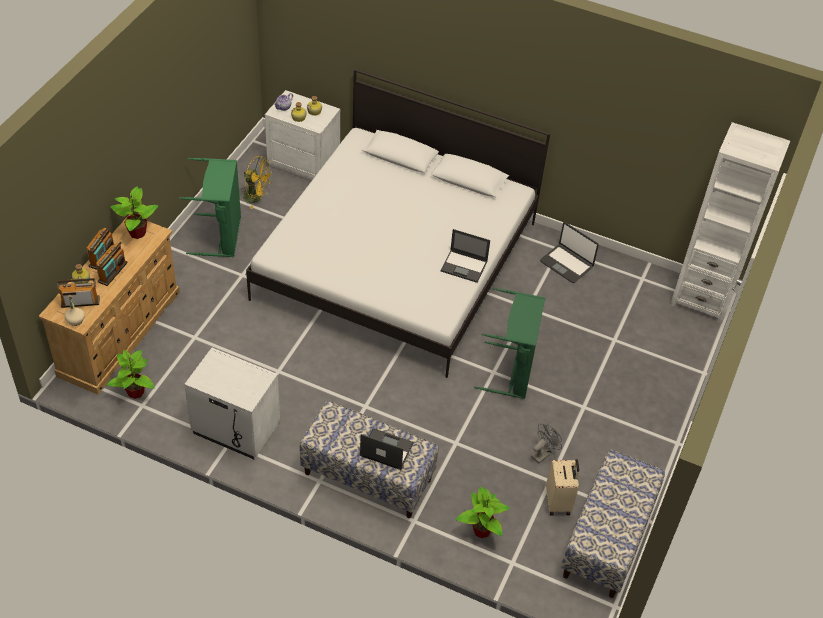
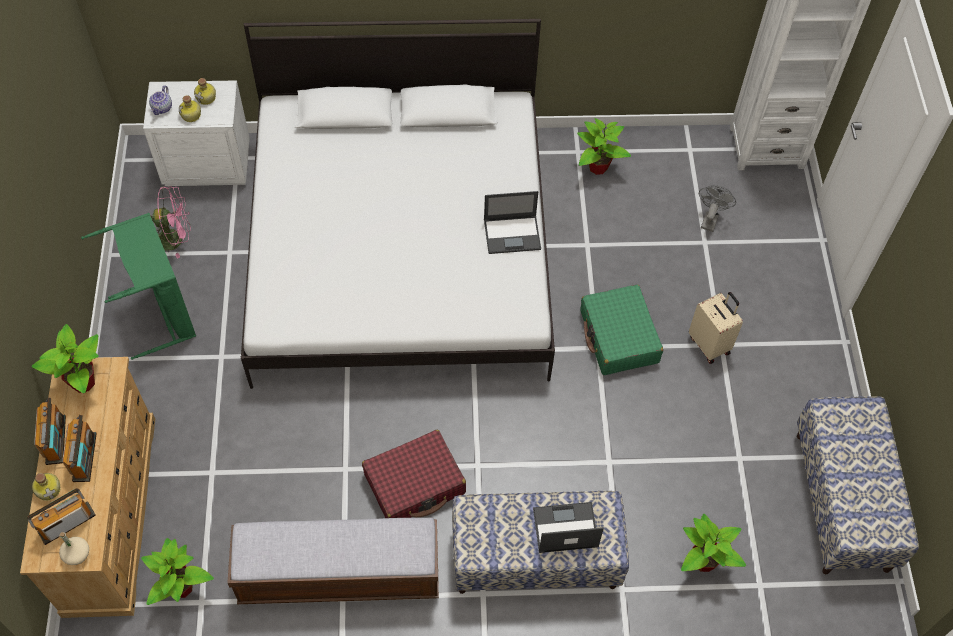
camera: 25 degrees left, 10 degrees up
(235, 429) = (339, 575): white nightstand -> bench
(256, 197) = (175, 238): yellow fan -> pink fan
(317, 399) = (415, 484): none -> red suitcase
(512, 372) = (618, 337): green laundry basket -> green suitcase
(543, 453) = (712, 426): grey fan -> grey fan (710, 219)
(558, 502) = (764, 481): beige suitcase -> beige suitcase (710, 344)
(567, 264) = (597, 167): laptop -> potted plant

